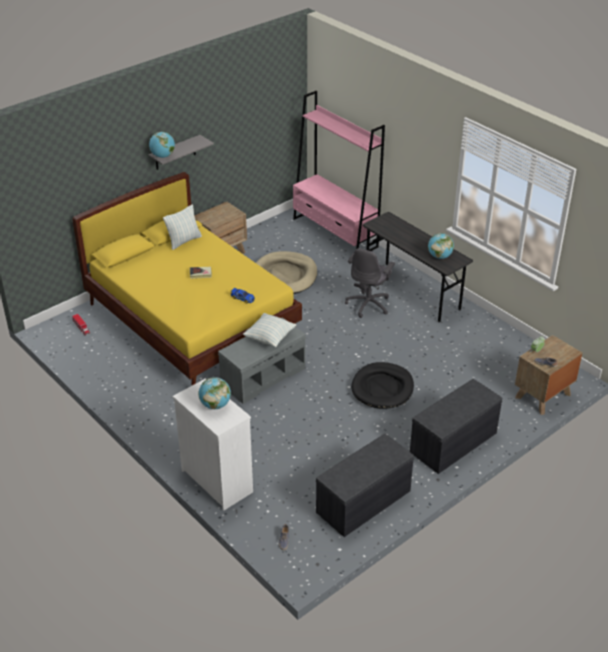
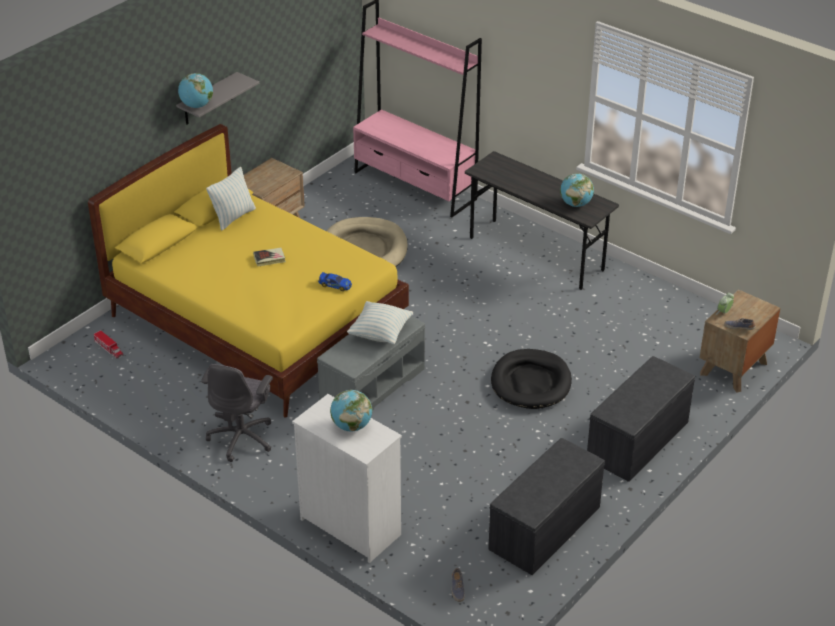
camera: 10 degrees left, 0 degrees up
(368, 304) = (484, 276): grey office chair -> grey office chair (242, 438)

